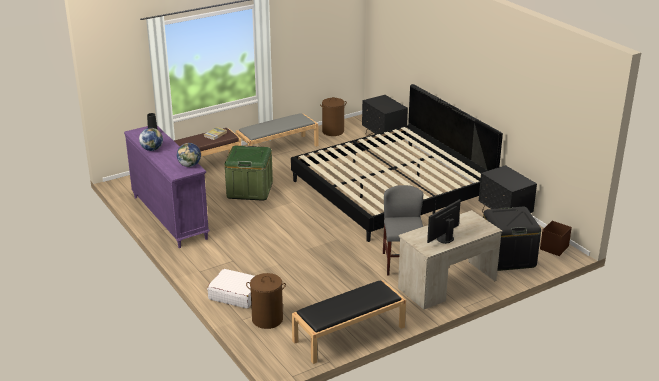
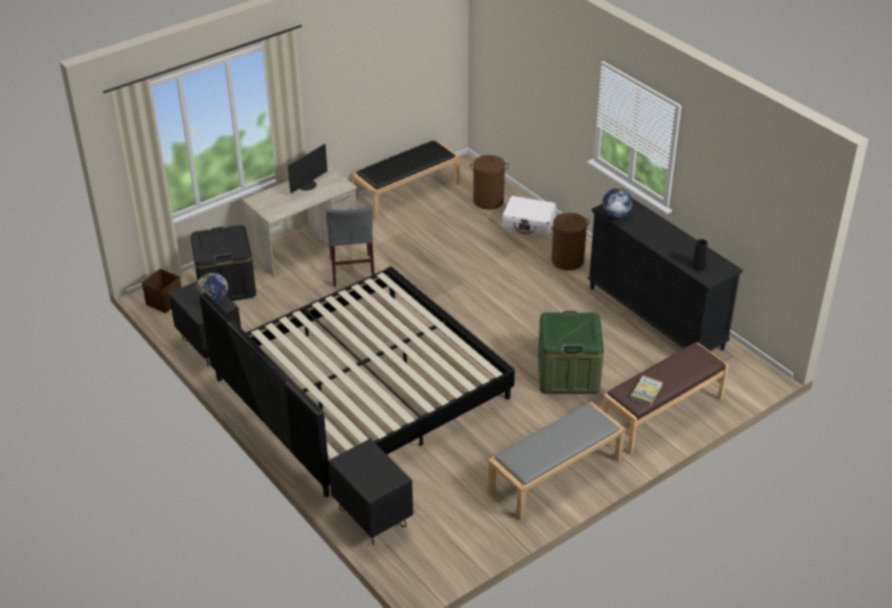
camera: 175 degrees right, 10 degrees up
(152, 149) = (680, 238): globe -> globe (214, 300)
(169, 217) = (655, 318): purple dresser -> black dresser
(333, 131) = (467, 536): brown laundry basket -> brown laundry basket (567, 261)

